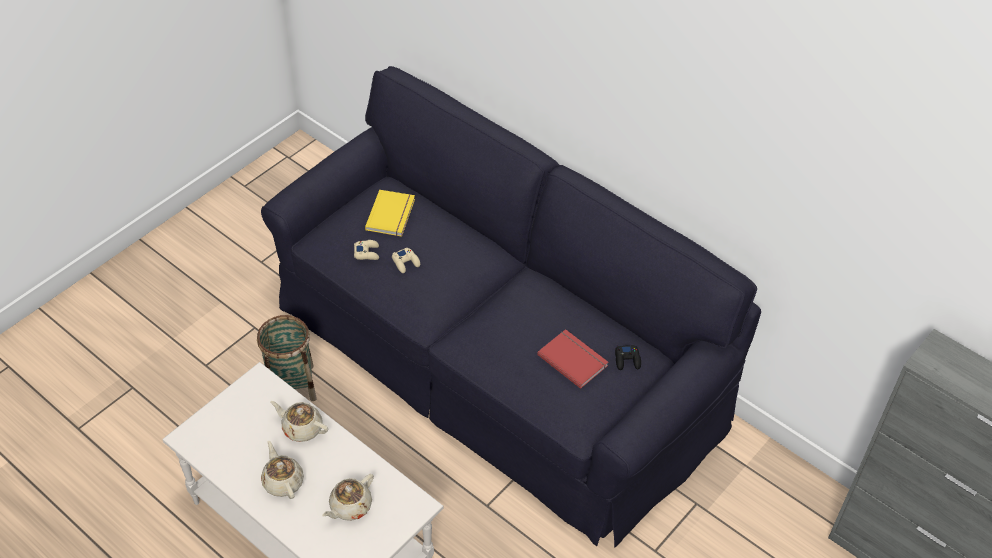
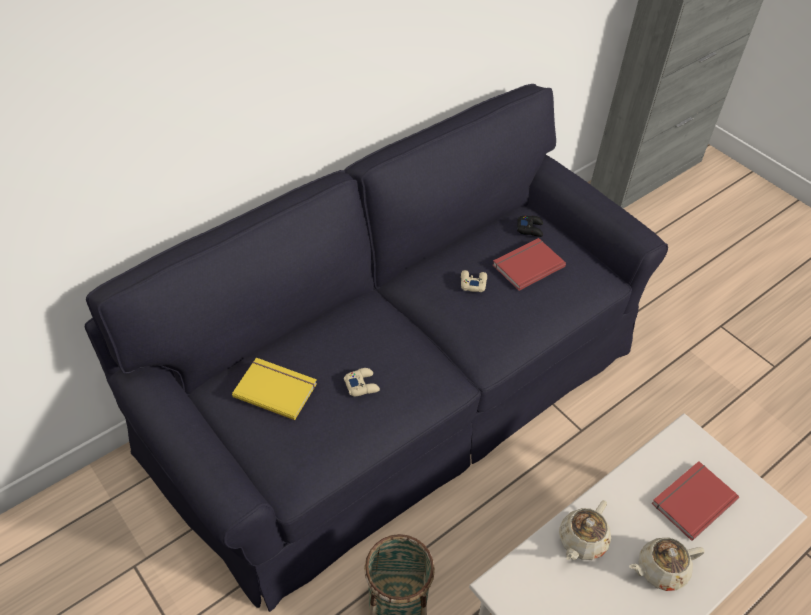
camera: 80 degrees left, 0 degrees up
(350, 506) = (691, 500): beige teapot -> red book
(367, 252) = (334, 423): beige game controller -> beige game controller (473, 283)

